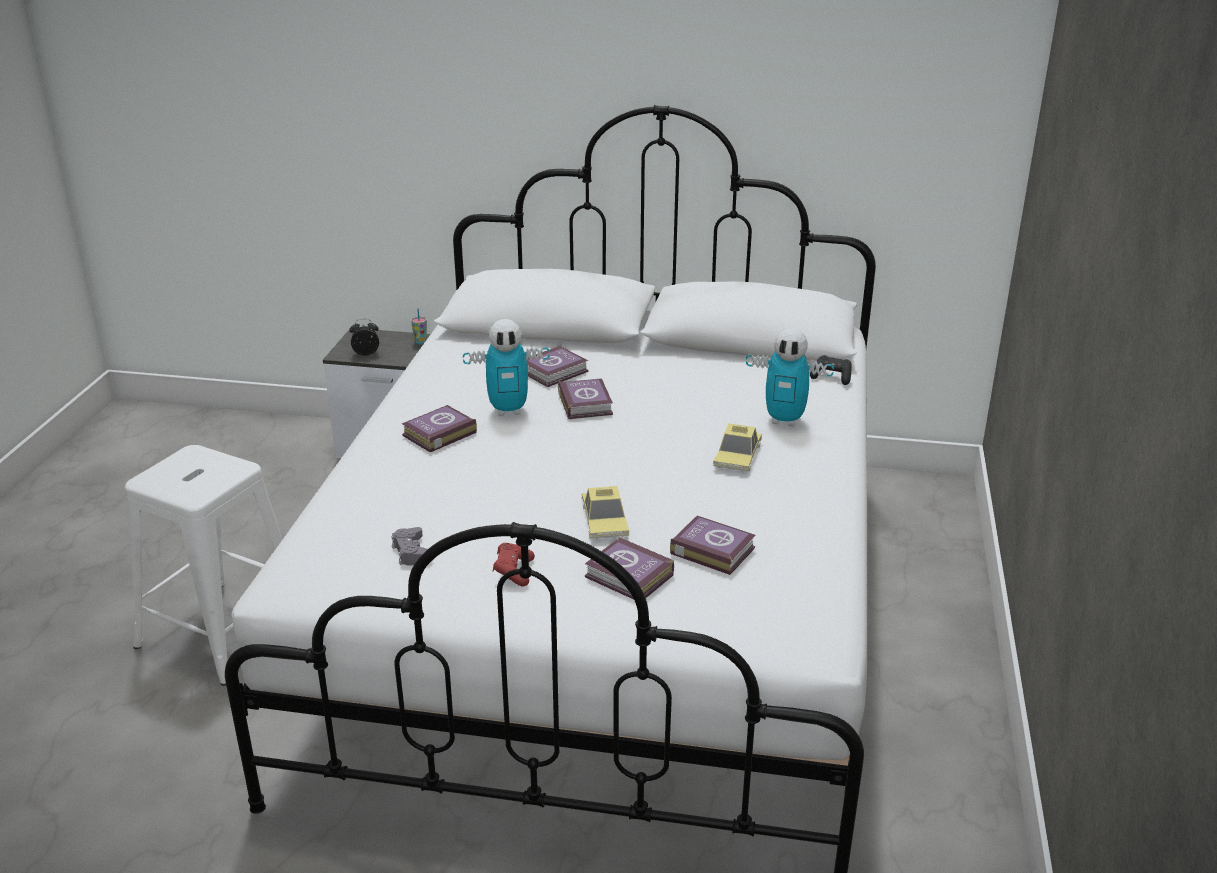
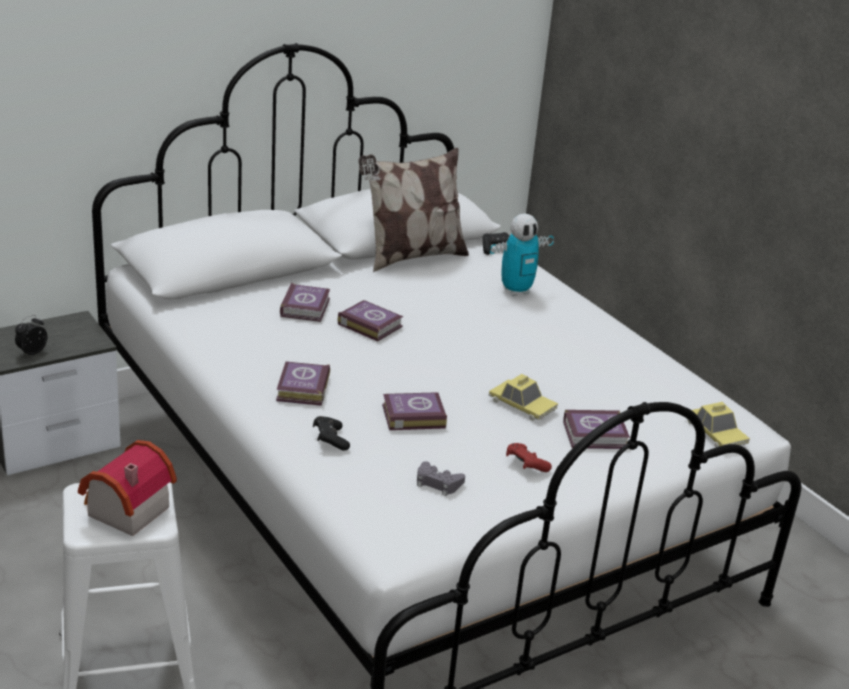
camera: 45 degrees left, 0 degrees up
(193, 476) = (123, 510): none -> toy house
(388, 481) = (330, 440): none -> black game controller
(420, 342) = (67, 325): cup -> none
(508, 410) = (323, 350): toy robot -> none
(711, 549) = (611, 396): book -> book (411, 416)
(730, 359) = (411, 256): none -> pillow
(737, 456) = (528, 327): toy car -> toy car (715, 432)

